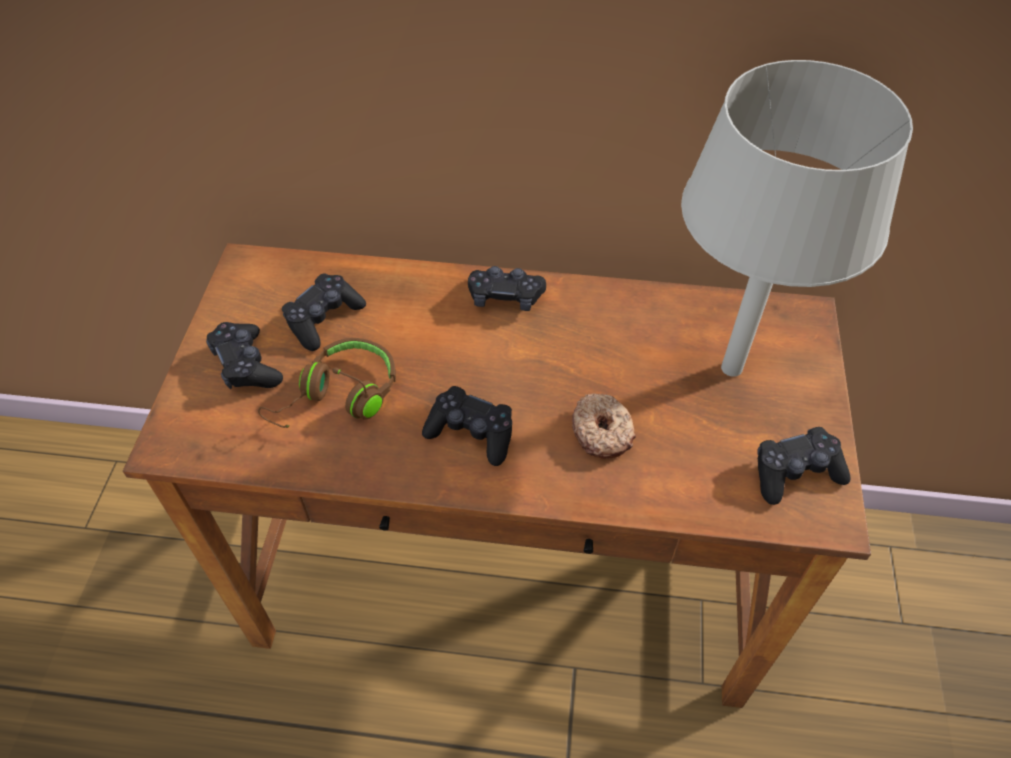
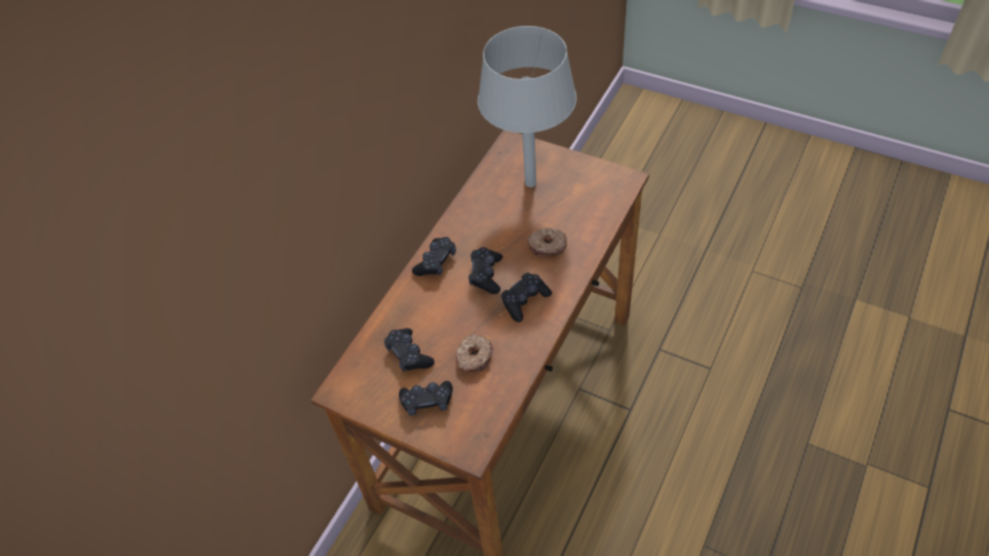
camera: 65 degrees left, 0 degrees up
(339, 397) = (474, 357): brown headphones -> donut
(795, 473) = (600, 182): black game controller -> black game controller (486, 275)

